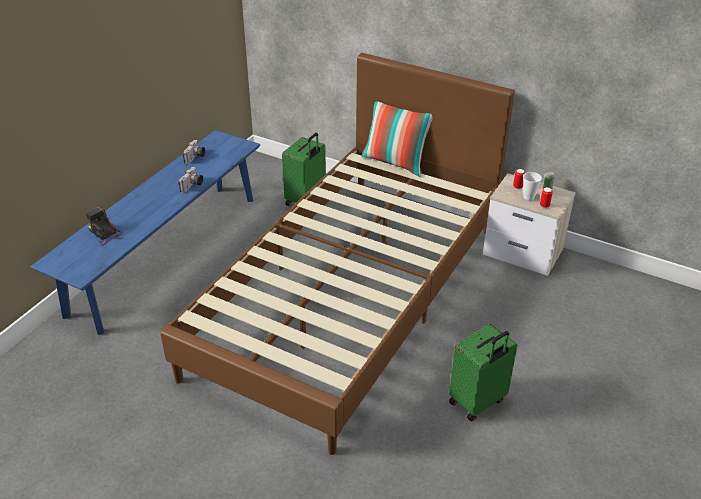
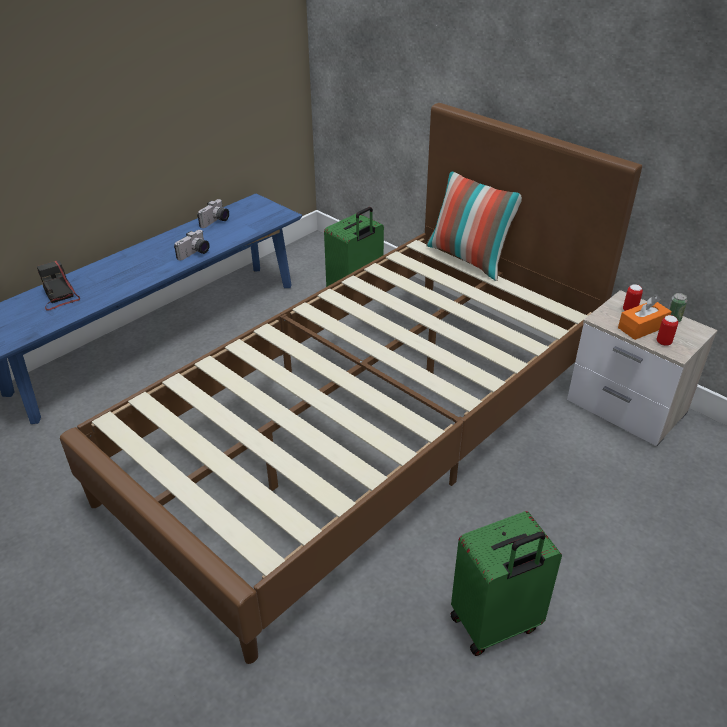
camera: 15 degrees right, 0 degrees up
(528, 197) = (642, 327): cup -> orange tissue box

